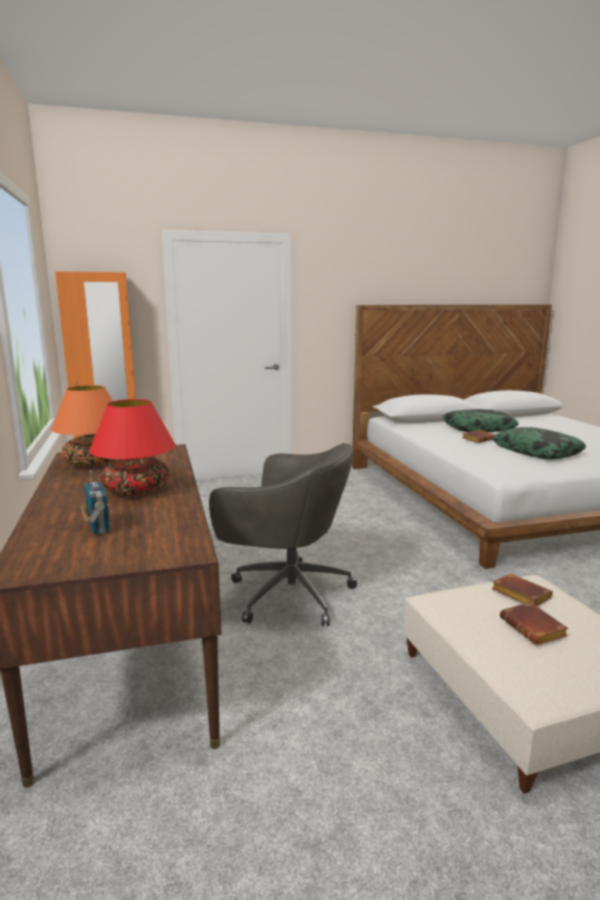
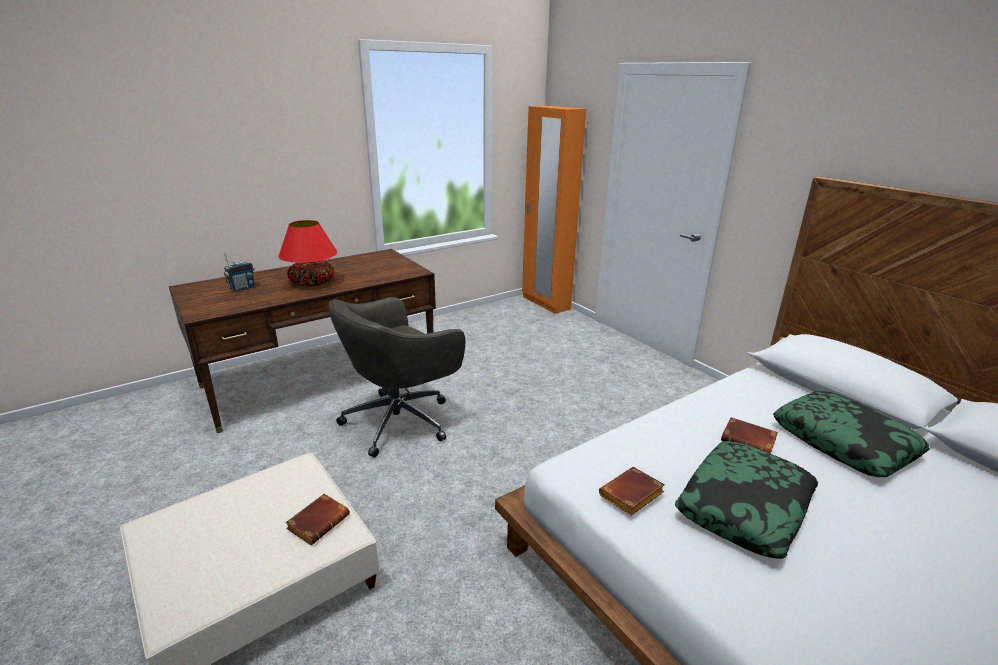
camera: 70 degrees right, 10 degrees up
(93, 463) = (368, 261): orange table lamp -> none
(287, 593) = (401, 420): grey office chair -> grey office chair turned 45 degrees clockwise
(535, 629) = (248, 529): brown book -> brown book (631, 496)

